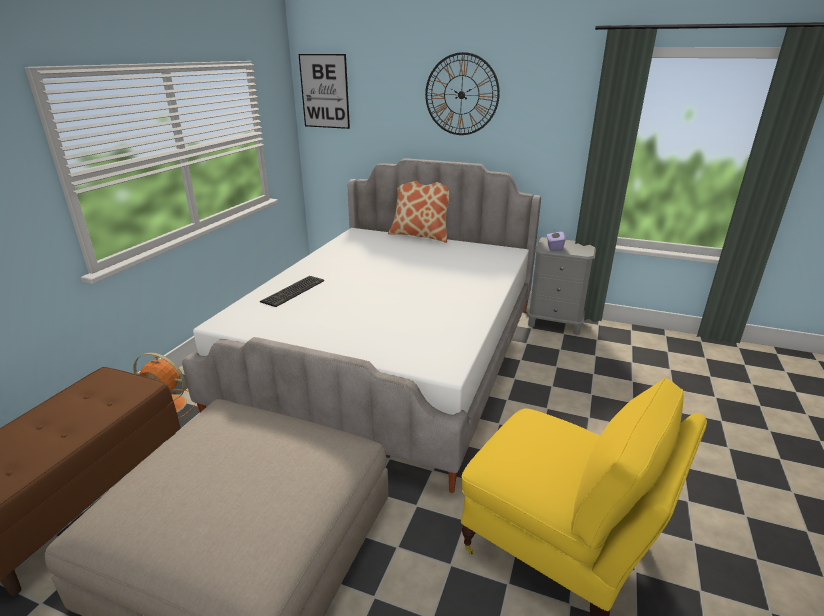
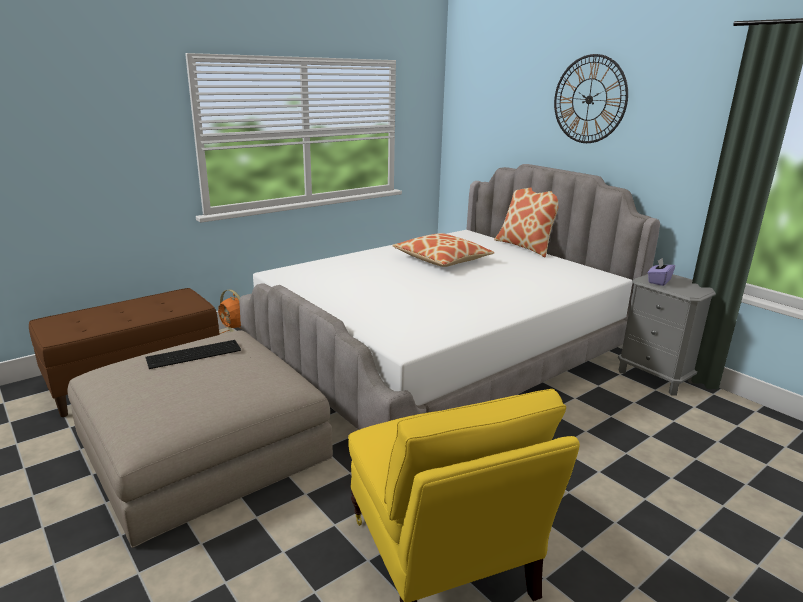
camera: 30 degrees right, 5 degrees down
(295, 291) = (355, 265): keyboard -> keyboard (195, 354)
(324, 91) = (468, 92): picture -> none
(368, 265) = (442, 260): none -> pillow

